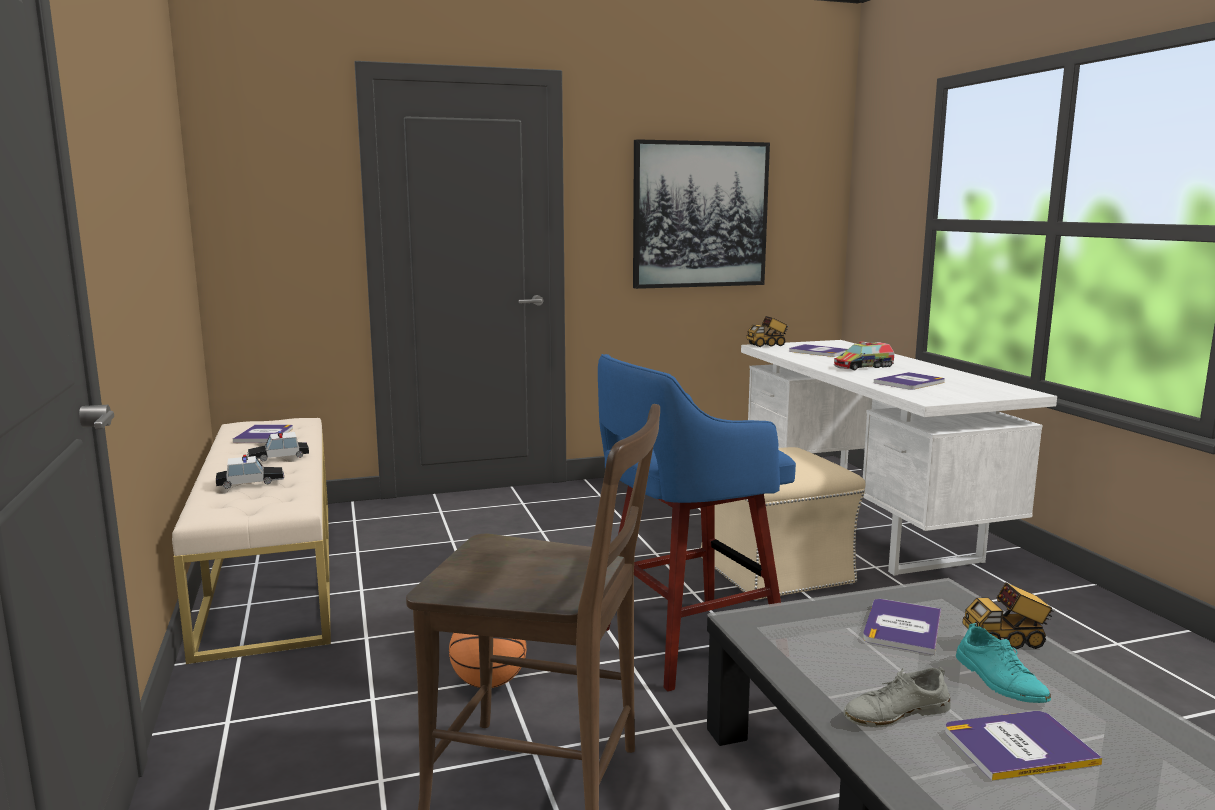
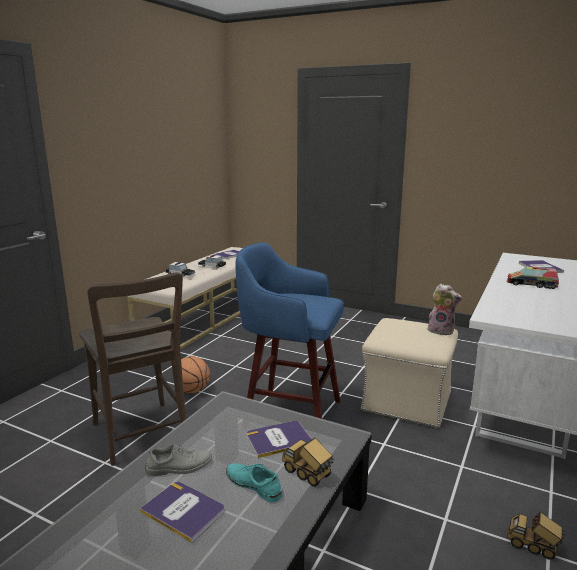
camera: 45 degrees right, 5 degrees up
(700, 215) = (502, 157): picture -> none
(767, 345) = (519, 256): toy truck -> toy truck (533, 546)
(801, 451) = (441, 331): none -> plush toy
(896, 713) = (179, 467): grey shoe -> grey shoe turned 135 degrees clockwise
(910, 382) = (523, 302): book -> none
(999, 680) = (253, 485): turquoise shoe -> turquoise shoe turned 105 degrees clockwise

